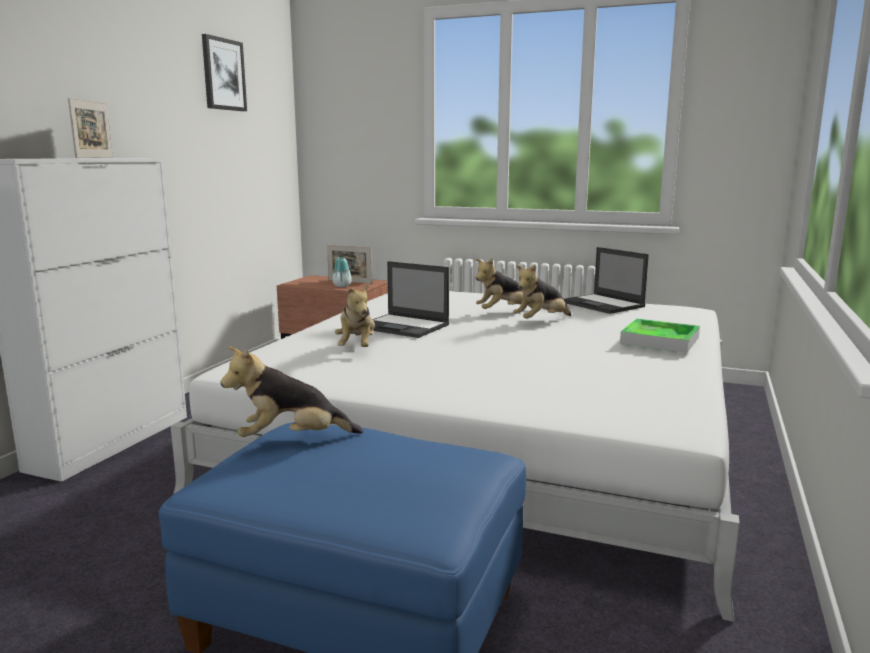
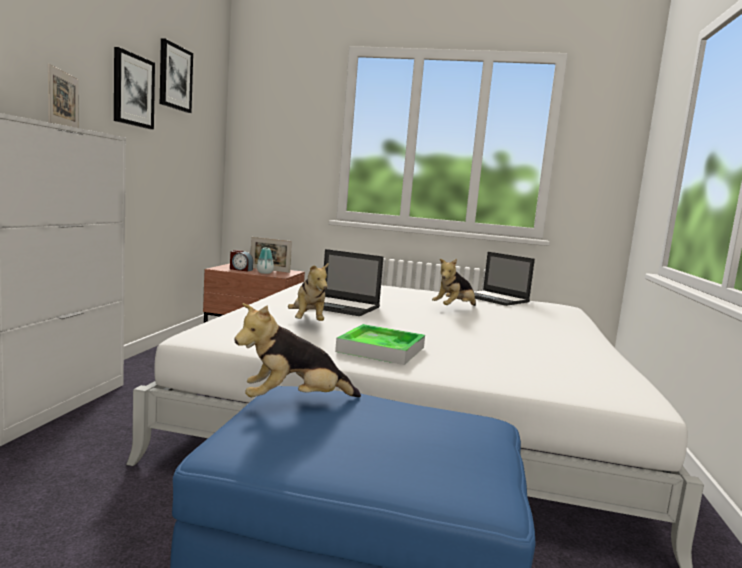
camera: 10 degrees left, 5 degrees down
(174, 99) = (133, 90): none -> picture
(316, 283) = (240, 269): none -> alarm clock
(503, 312) = (417, 300): plush toy -> none
(659, 340) = (560, 327): tray -> tray (381, 349)

